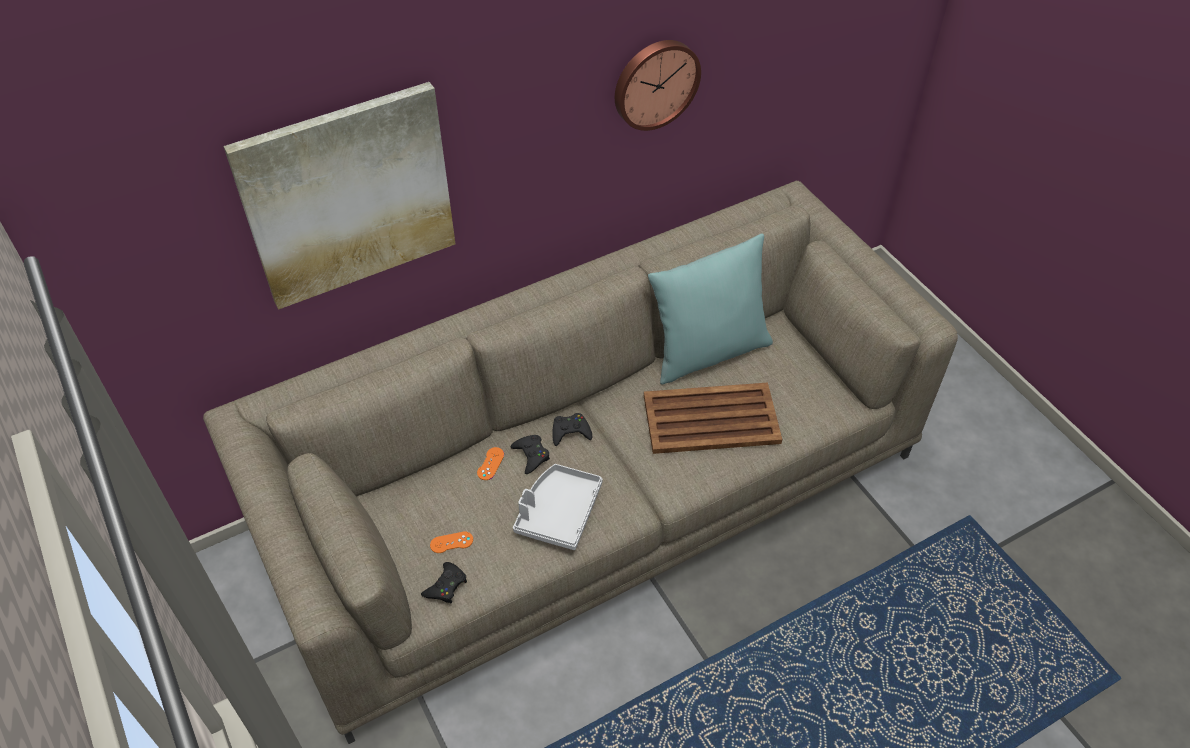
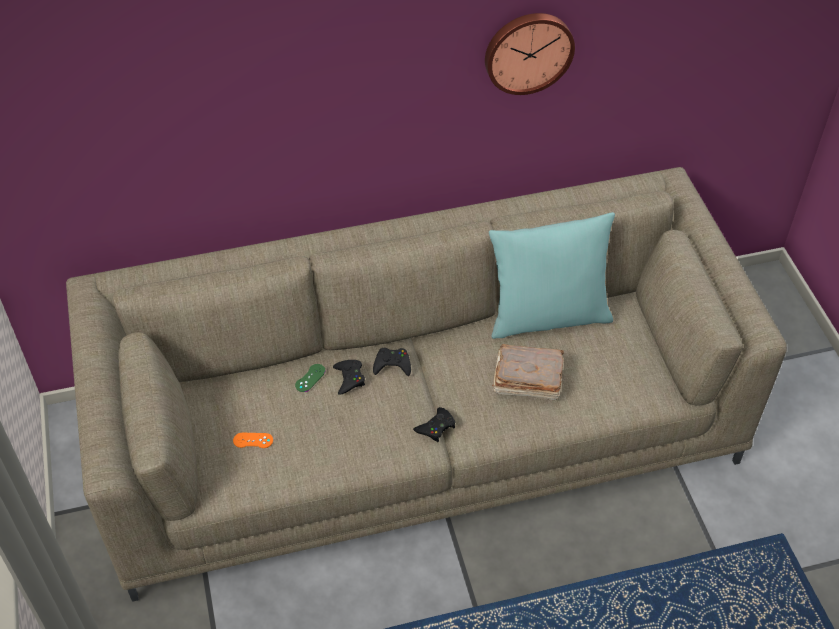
camera: 15 degrees right, 0 degrees up
(348, 196) = (216, 110): picture -> none
(446, 586) = (236, 477): black game controller -> black game controller (436, 427)
(490, 464) = (310, 378): orange game controller -> green game controller
(558, 512) = (356, 435): grey tray -> none
(709, 419) = (526, 380): brown tray -> brown book

